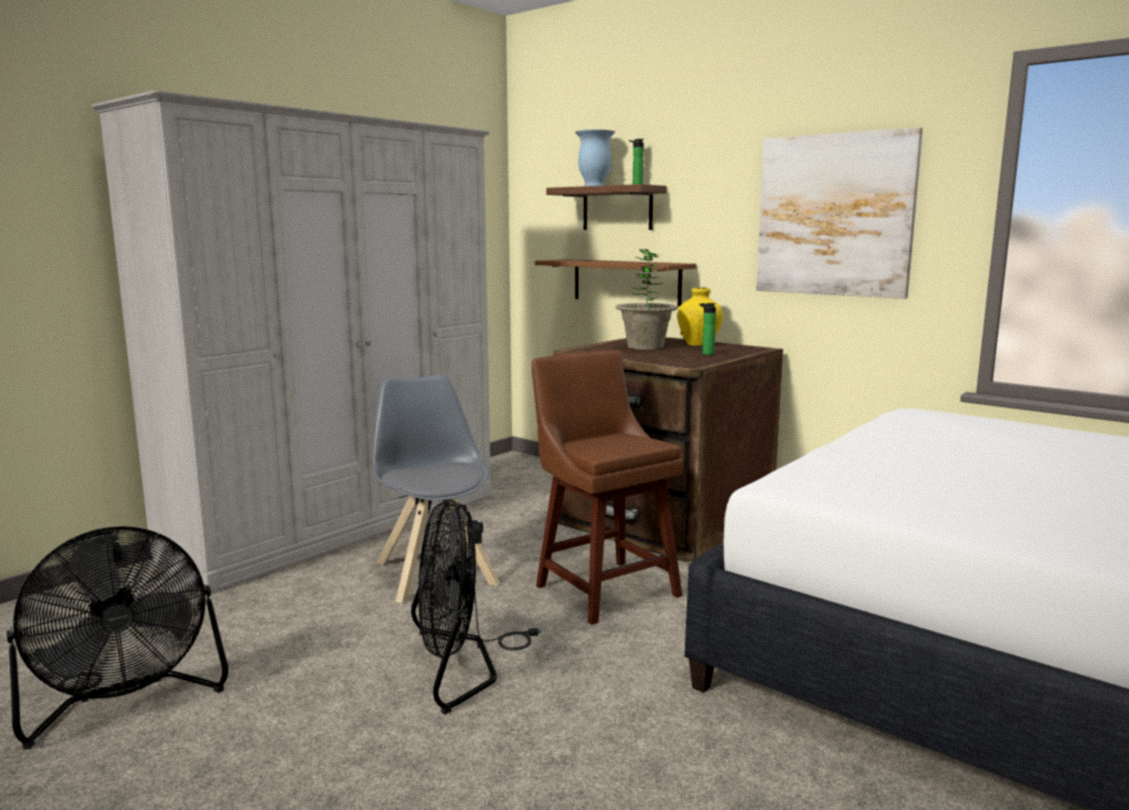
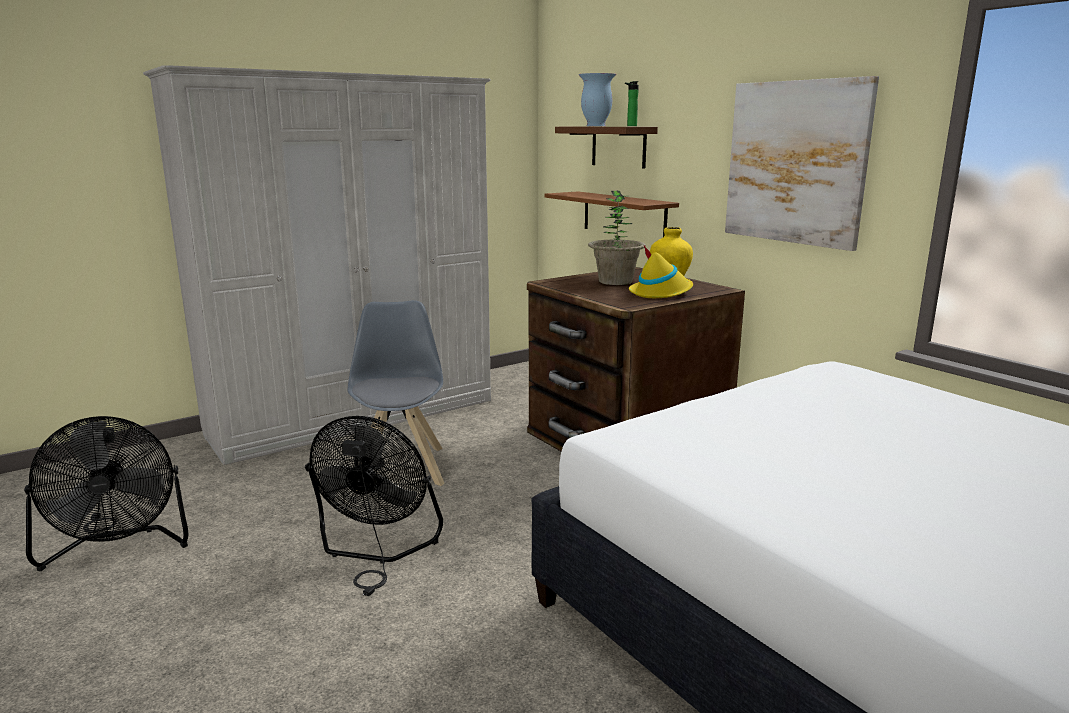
camera: 15 degrees right, 5 degrees up
(464, 662) = (371, 549): black fan -> black fan turned 105 degrees clockwise
(604, 588) = (527, 498): brown chair -> none
(706, 354) = (661, 293): bottle -> yellow hat

